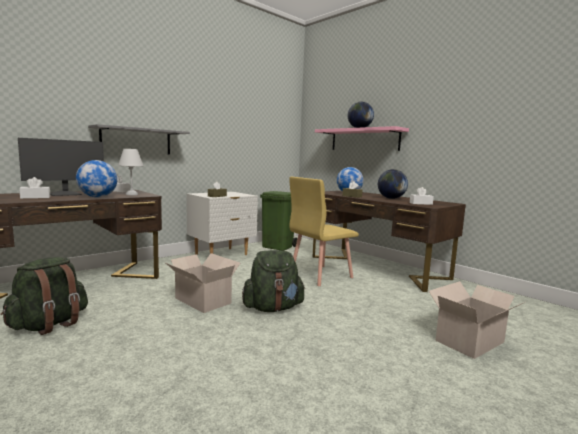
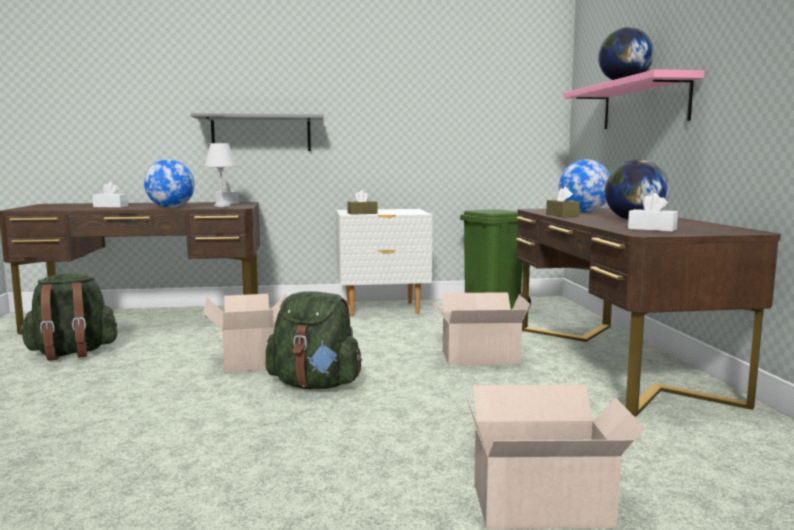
camera: 35 degrees right, 0 degrees up
(65, 194) = (154, 204): monitor -> none
(320, 275) = (477, 357): yellow chair -> cardboard box

